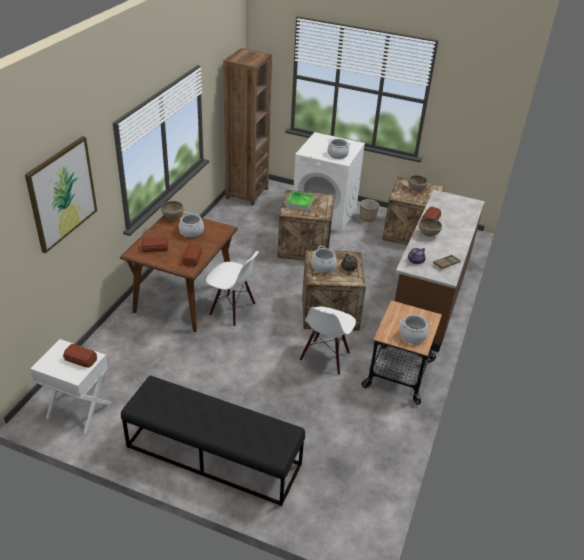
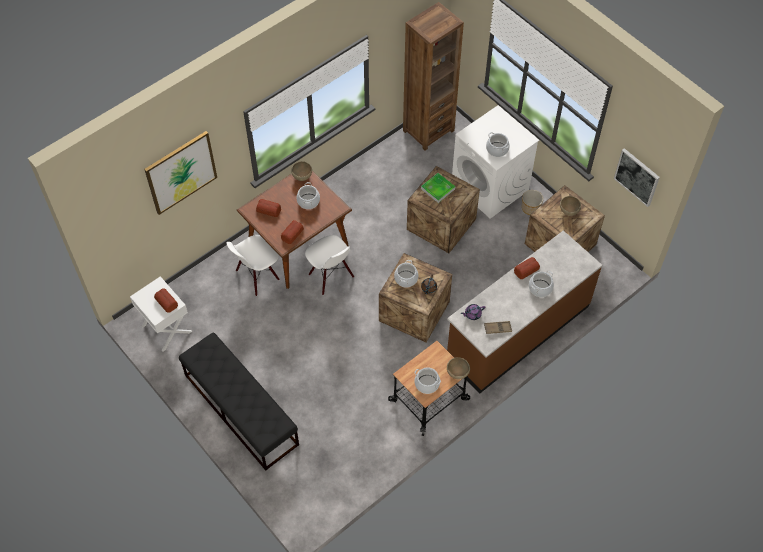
camera: 30 degrees right, 20 degrees up
(325, 357) = (378, 358): white chair -> white chair (257, 276)
(428, 235) = (508, 288): brown bowl -> brown bowl (457, 373)
(453, 227) = (540, 288): none -> cooking pot
(473, 126) = (637, 177): none -> picture

